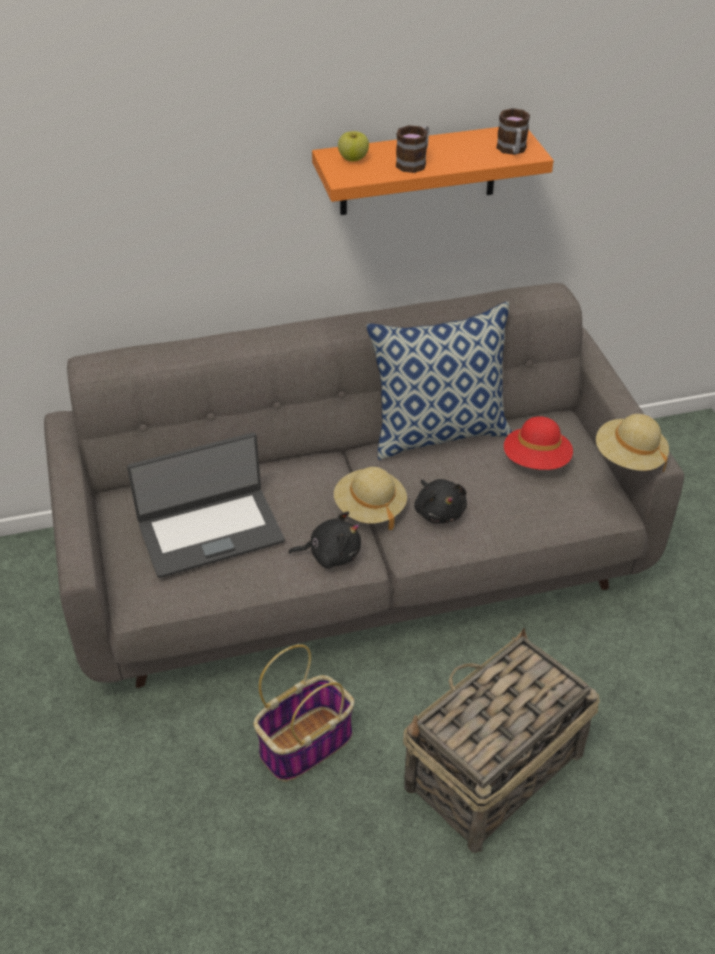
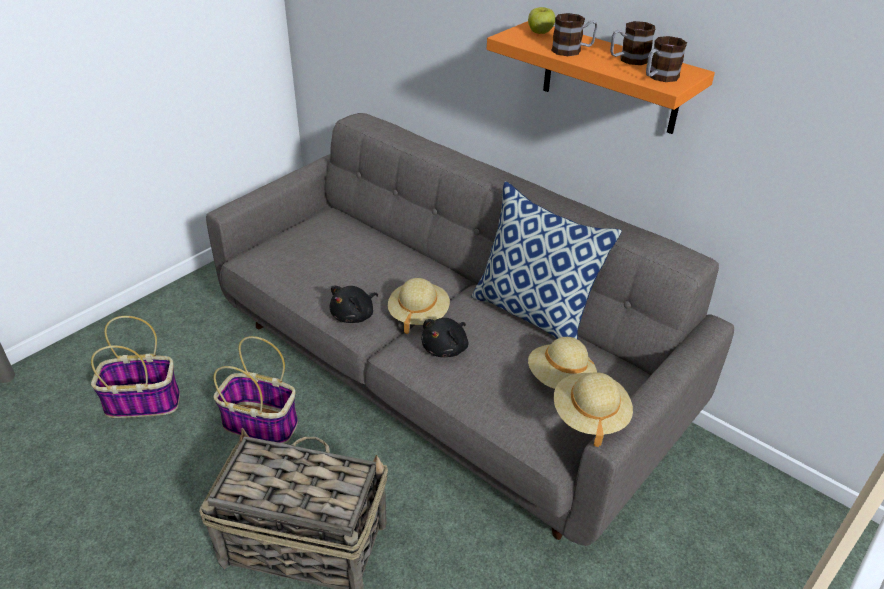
camera: 55 degrees right, 5 degrees down
(173, 847) = (144, 402): none -> basket
(210, 531) = (326, 255): laptop -> none
(331, 554) = (354, 315): black plush toy -> black plush toy turned 75 degrees clockwise
(462, 147) = (628, 60): none -> mug
(536, 461) = (560, 379): red hat -> beige hat

